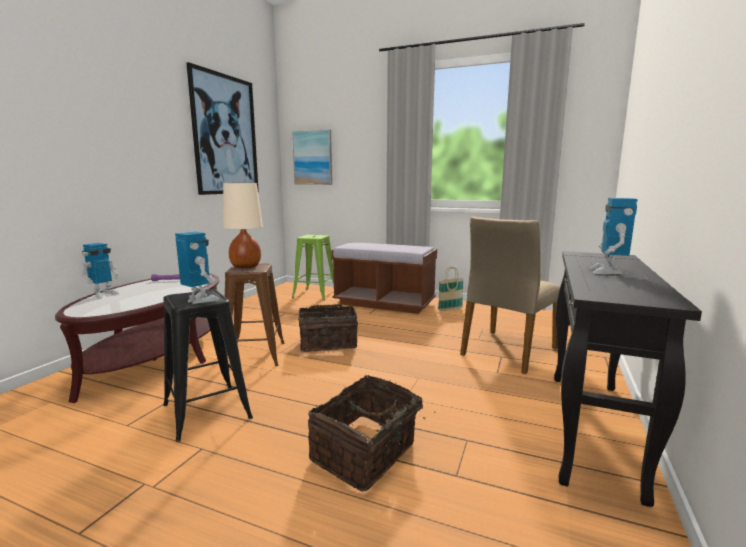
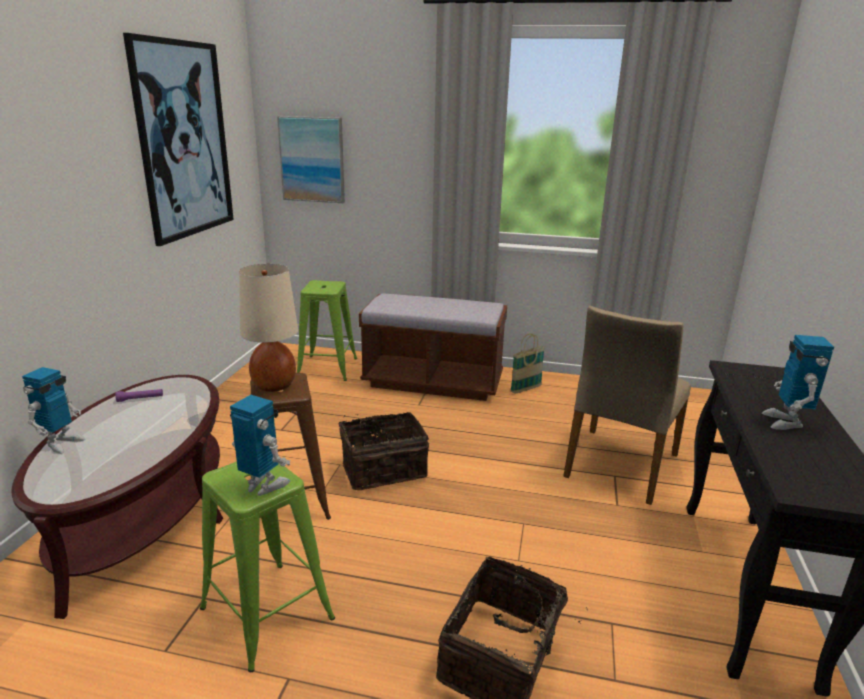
camera: 10 degrees left, 10 degrees up
(207, 412) = (267, 614): black stool -> green stool

